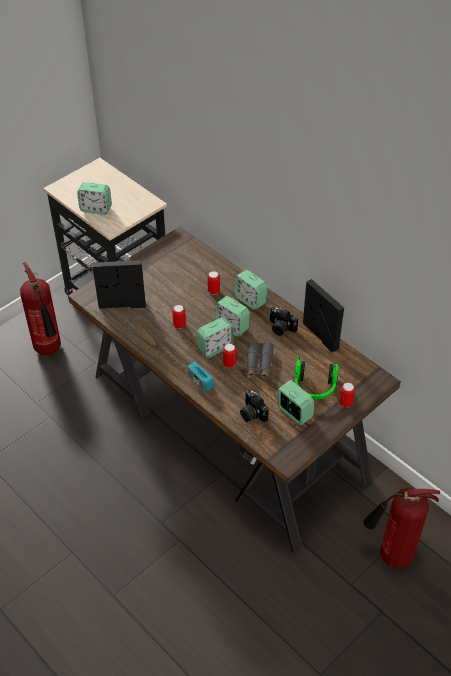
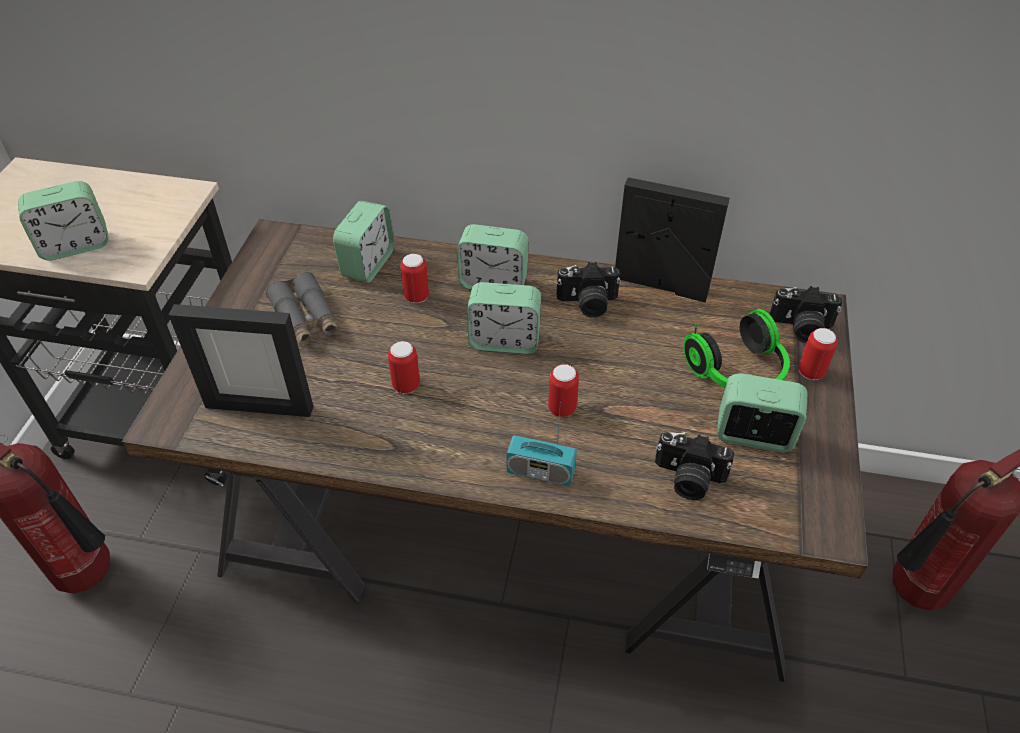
camera: 35 degrees left, 0 degrees up
(122, 306) = (260, 405): picture frame -> picture frame turned 135 degrees counterclockwise
(215, 348) = (509, 393): alarm clock -> alarm clock (368, 264)
(258, 365) = (613, 384): grey binoculars -> grey binoculars (306, 319)
(362, 384) = (801, 328): none -> camera

